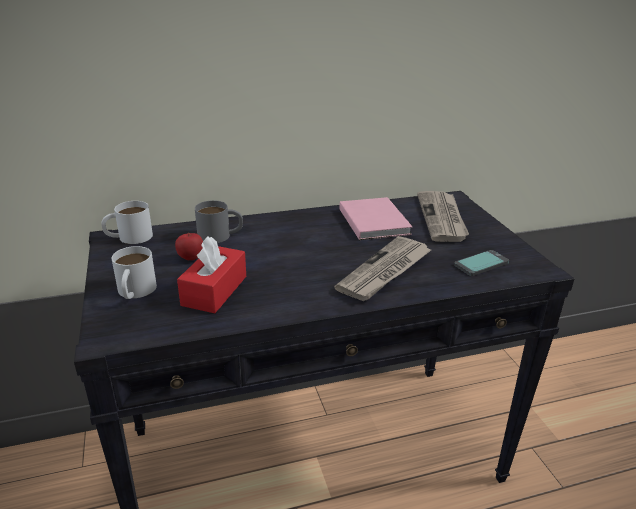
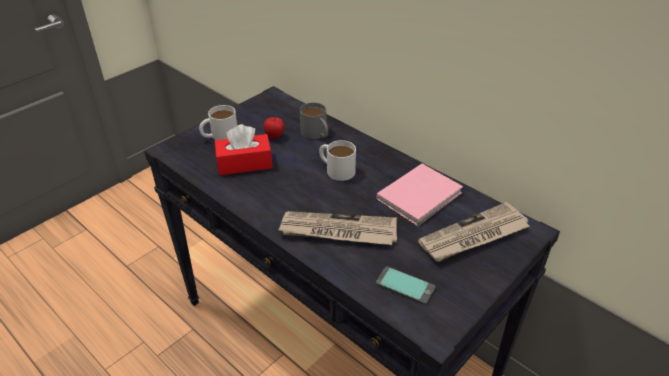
camera: 60 degrees right, 10 degrees up
(129, 237) = (279, 102): white mug -> white mug (336, 169)

